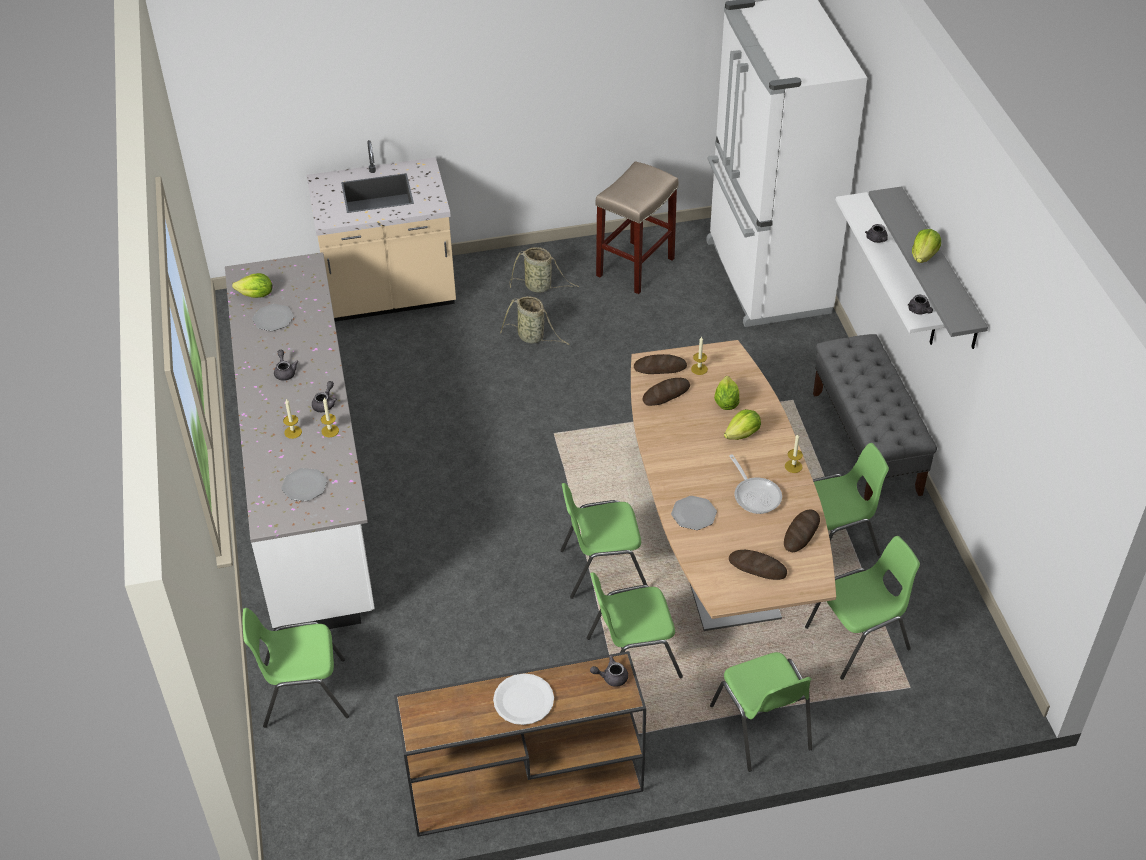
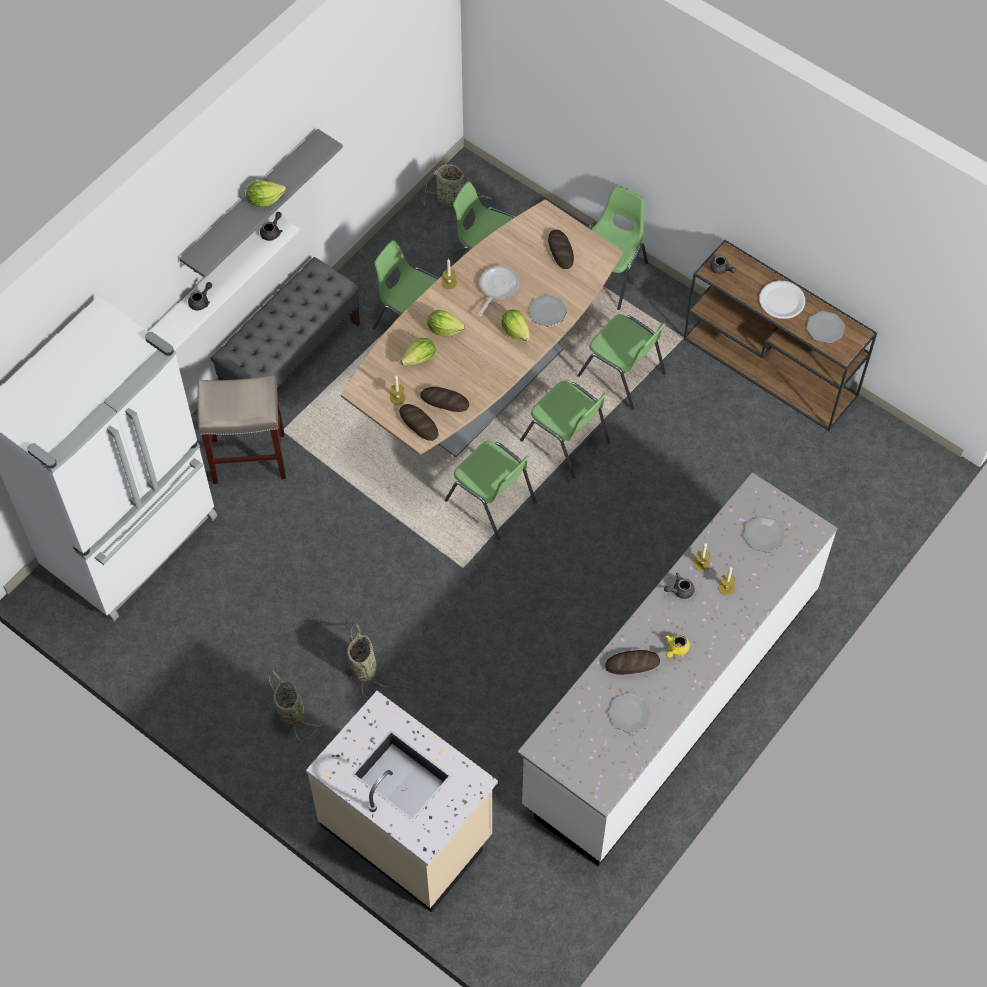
camera: 130 degrees left, 15 degrees up
(256, 295) = (616, 753): lettuce -> lettuce (515, 331)
(285, 372) = (676, 649): grey teapot -> yellow teapot
(303, 693) = (836, 540): green chair -> green chair (491, 502)
(455, 713) = (825, 328): none -> plate
(635, 266) = (198, 655): beige stool -> beige stool (248, 458)
(801, 533) = (508, 245): bread -> bread (632, 664)
(970, 660) = (452, 199): none -> basket

